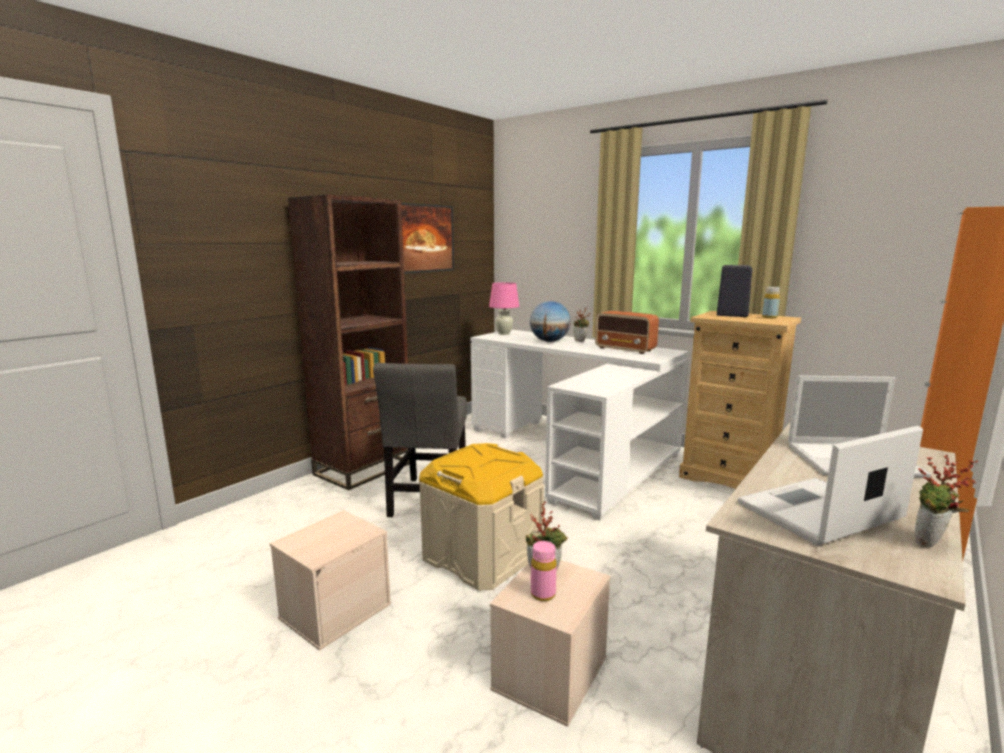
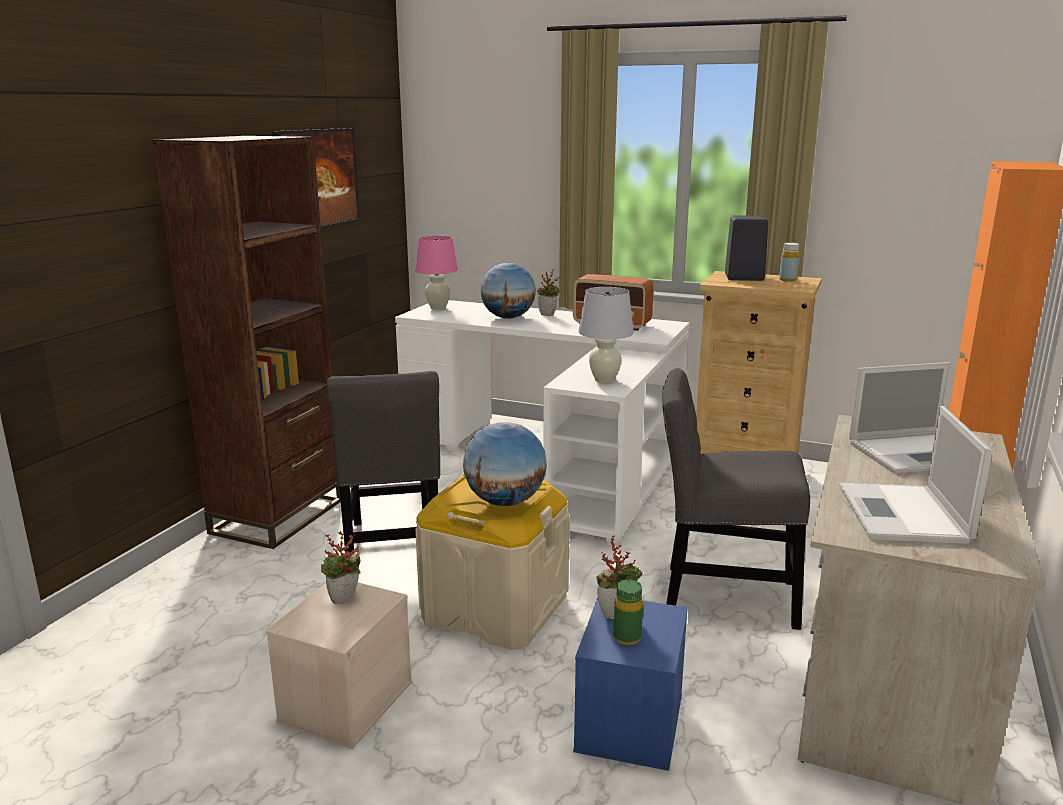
camera: 15 degrees left, 5 degrees up
(485, 468) = (504, 501): none -> globe
(543, 594) = (627, 638): pink bottle -> green bottle
(551, 674) = (631, 724): beige storage box -> blue storage box
(598, 385) = (604, 380): none -> white table lamp
(674, 573) = (721, 596): none -> grey chair
(817, 513) = (903, 515): laptop -> laptop turned 45 degrees counterclockwise
(931, 544) = (1006, 533): potted plant -> potted plant (344, 601)

